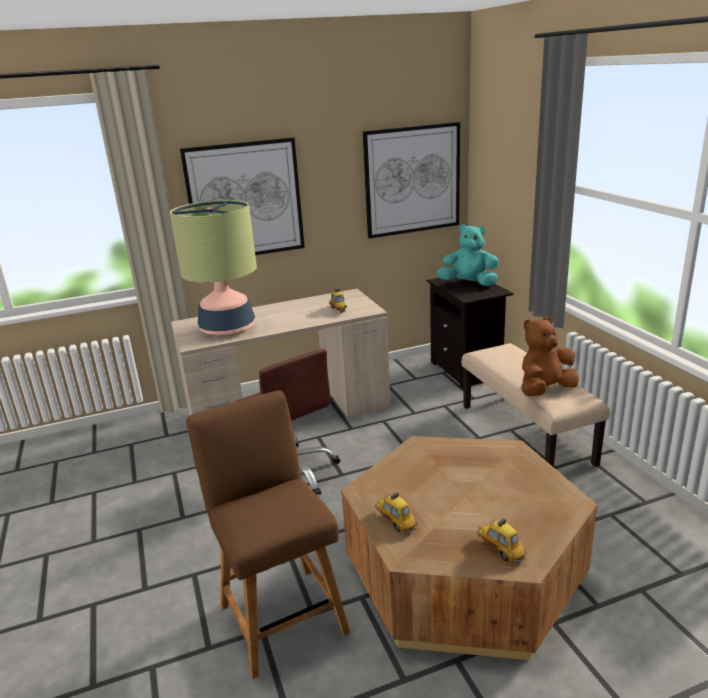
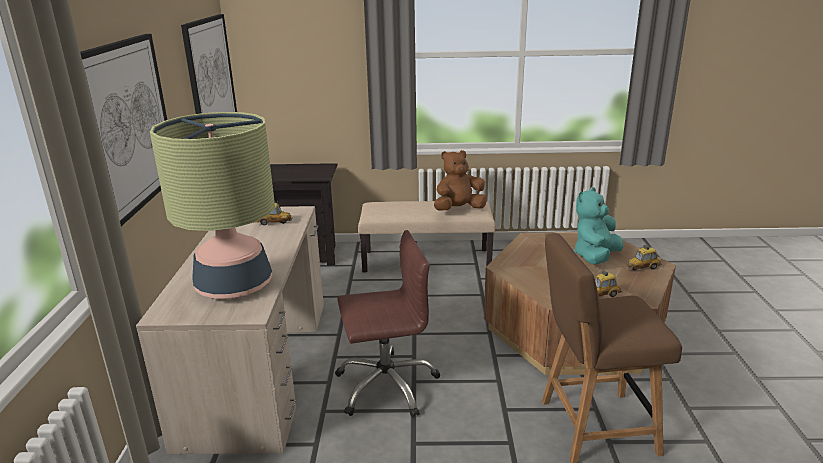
camera: 70 degrees left, 0 degrees up
(469, 284) = (291, 170): turquoise plush toy -> turquoise plush toy (595, 257)
(545, 390) = (458, 209): brown plush toy -> brown plush toy turned 75 degrees clockwise

